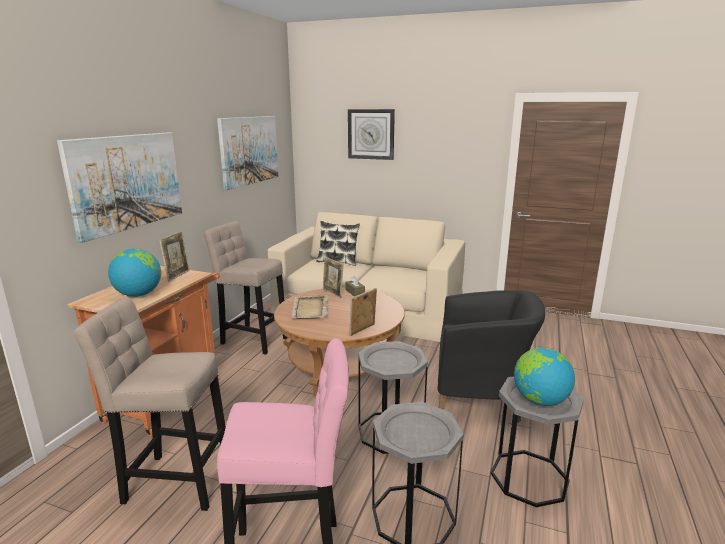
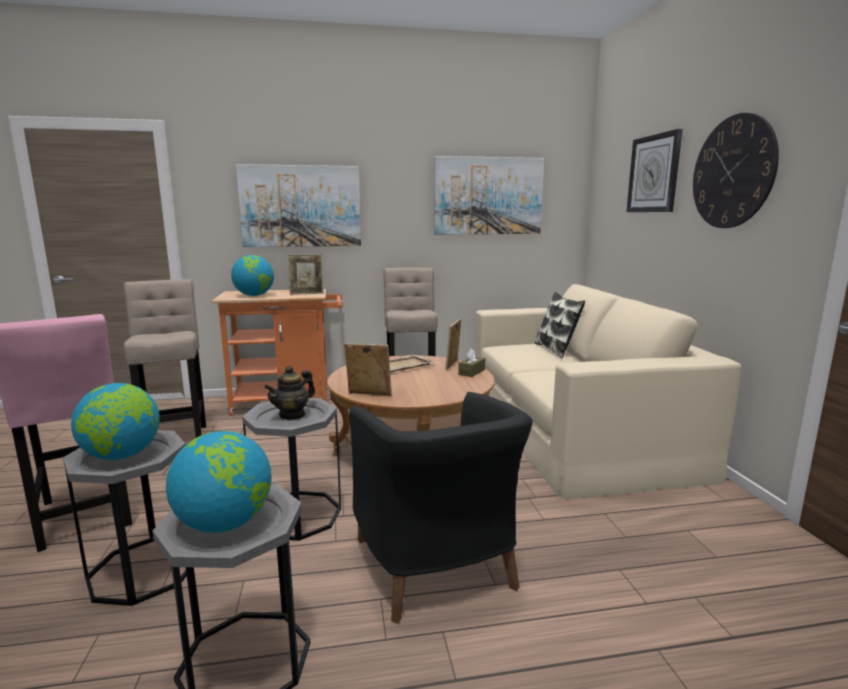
camera: 60 degrees right, 5 degrees down
(388, 359) = (292, 415): none -> teapot
(414, 434) = (122, 456): none -> globe
(440, 140) = (733, 172): none -> wall clock

